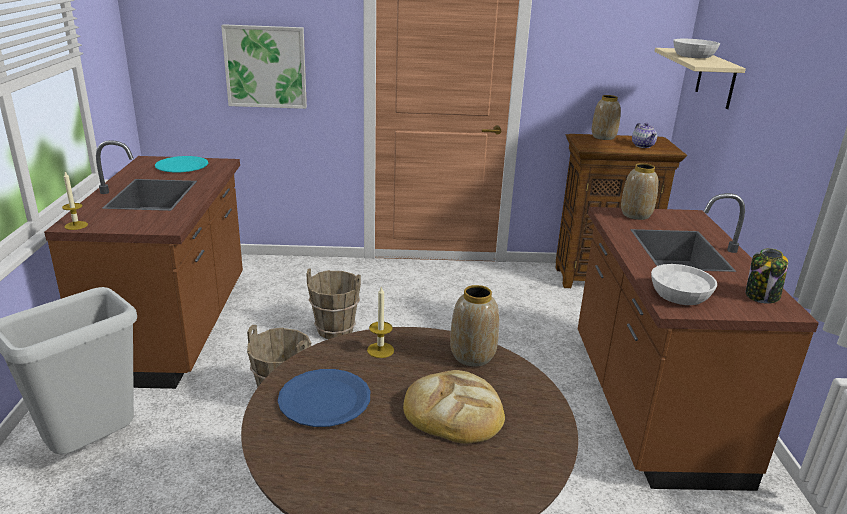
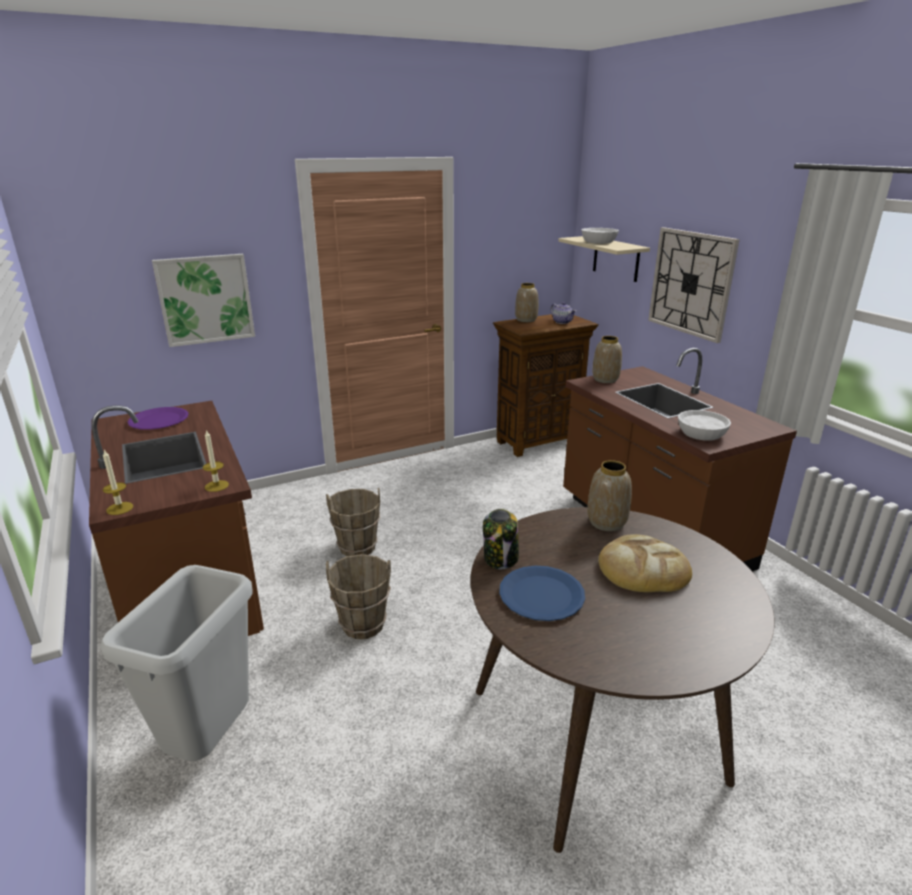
camera: 25 degrees left, 0 degrees up
(182, 166) = (159, 420): turquoise plate -> purple plate
(380, 350) = (535, 540): candle -> candle (216, 486)
(762, 296) = (748, 421): jar -> jar (501, 559)
(774, 116) = (691, 283): none -> wall clock

